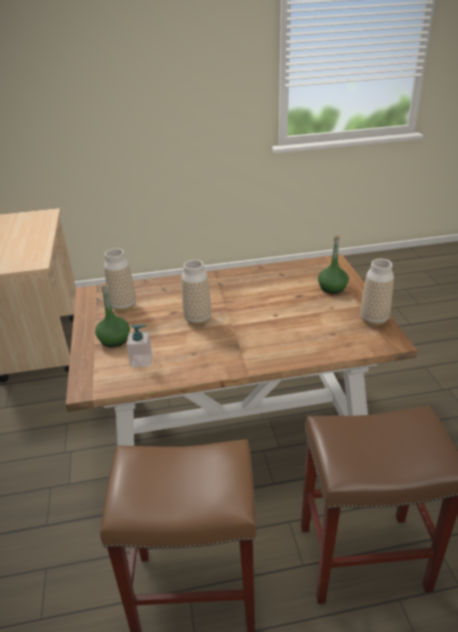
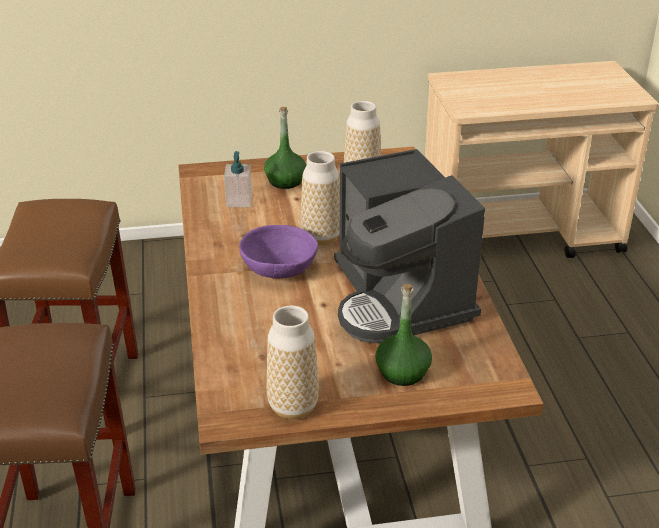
camera: 90 degrees right, 0 degrees up
(237, 335) = (278, 268): none -> purple bowl
(265, 290) = (400, 298): none -> coffee machine

